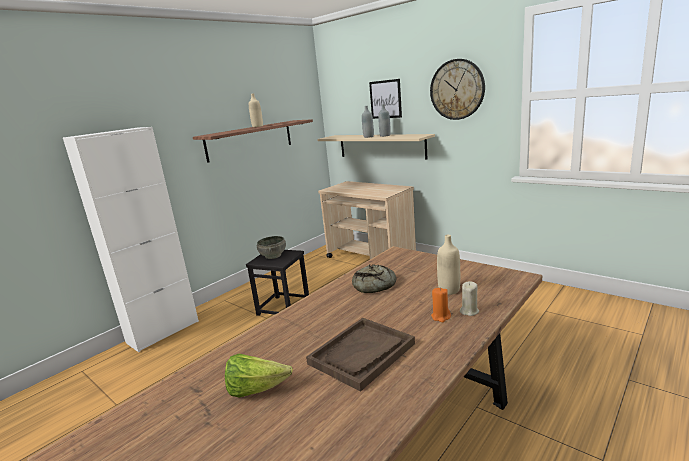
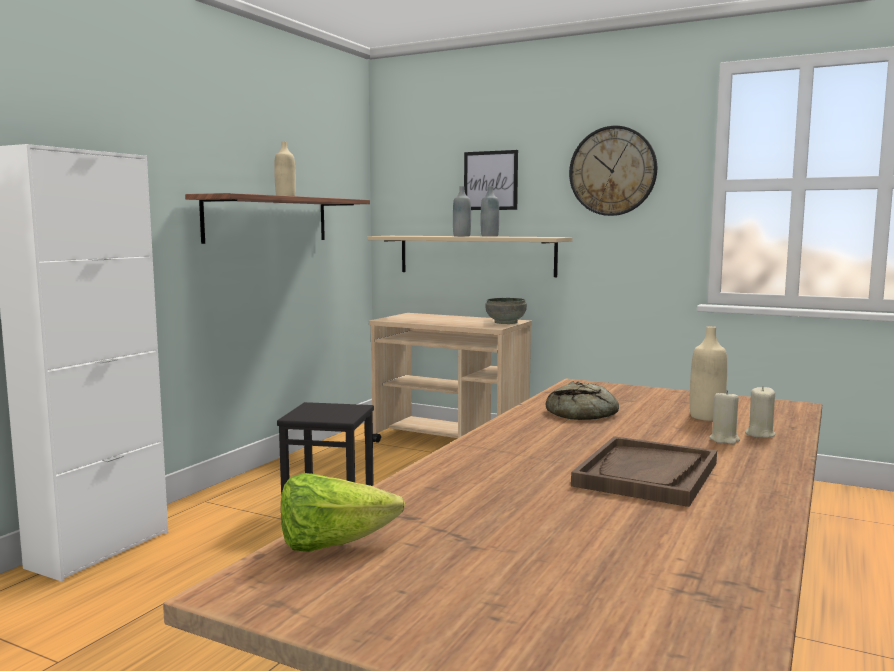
camera: 15 degrees left, 10 degrees down
(256, 389) = (517, 512): lettuce -> lettuce (332, 545)
(273, 255) = (322, 410): grey bowl -> grey bowl (506, 322)
(441, 317) = (724, 440): orange candle -> beige candle

